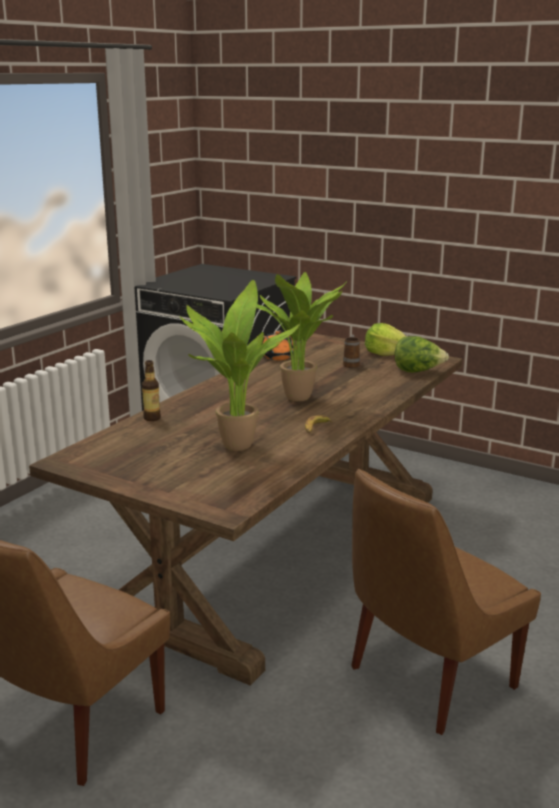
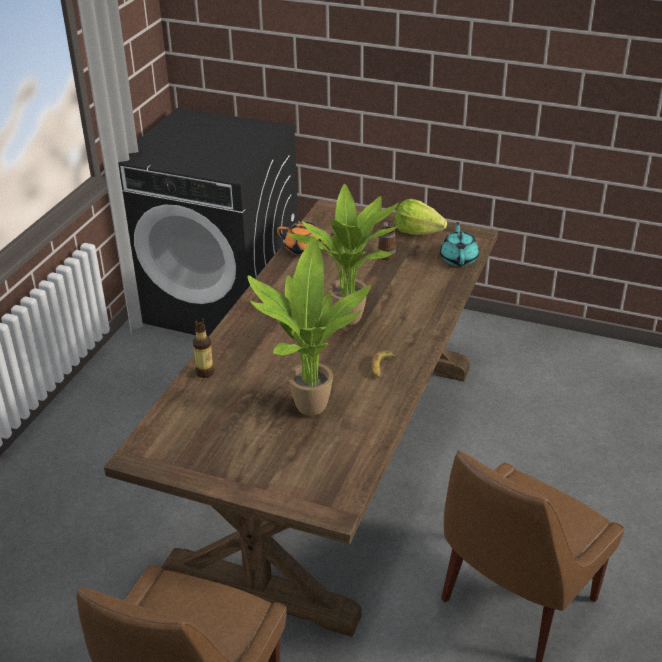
camera: 10 degrees left, 15 degrees up
(418, 371) = (458, 258): lettuce -> turquoise teapot

